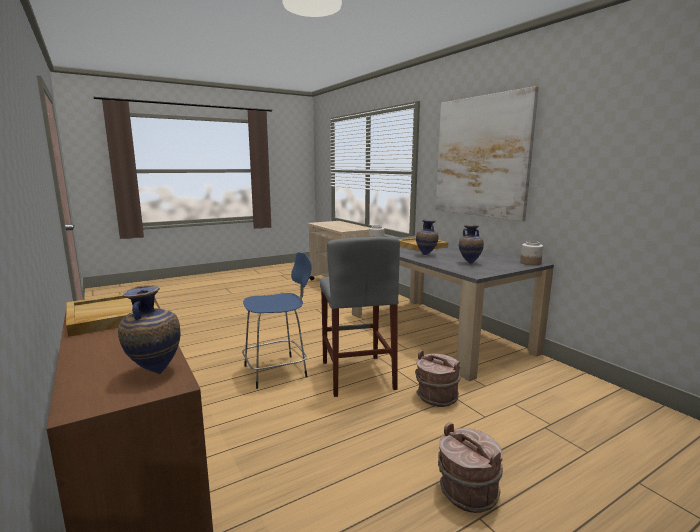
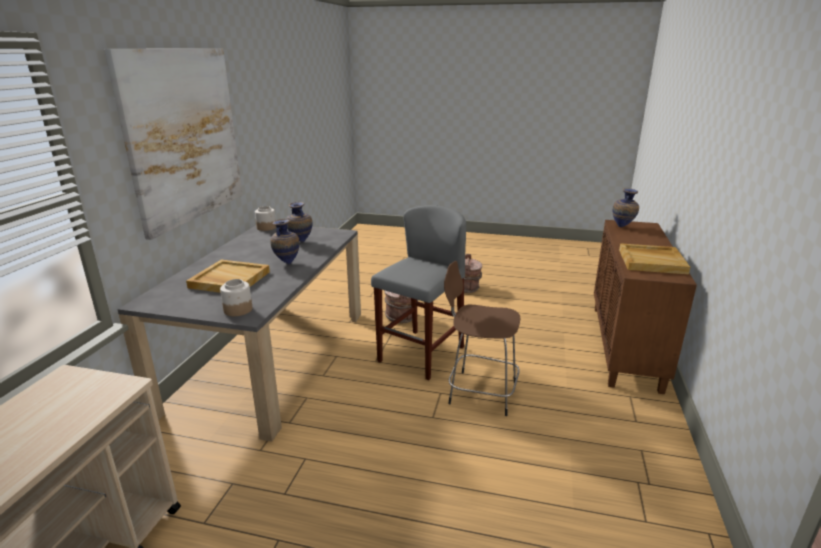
camera: 135 degrees left, 10 degrees up
(277, 371) = (480, 392): blue stool -> brown stool

